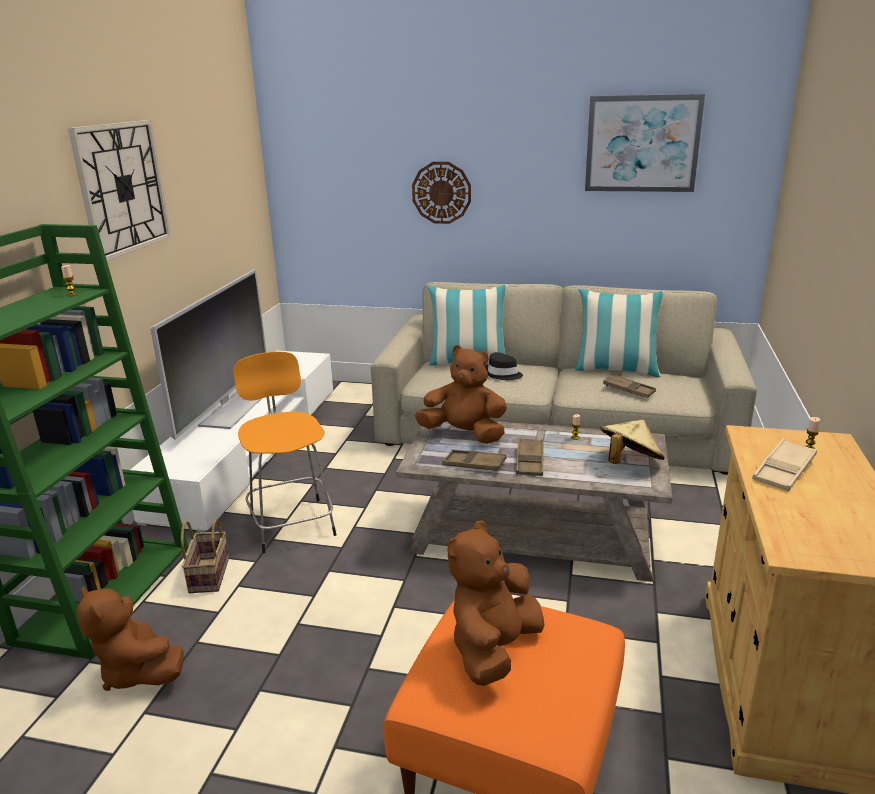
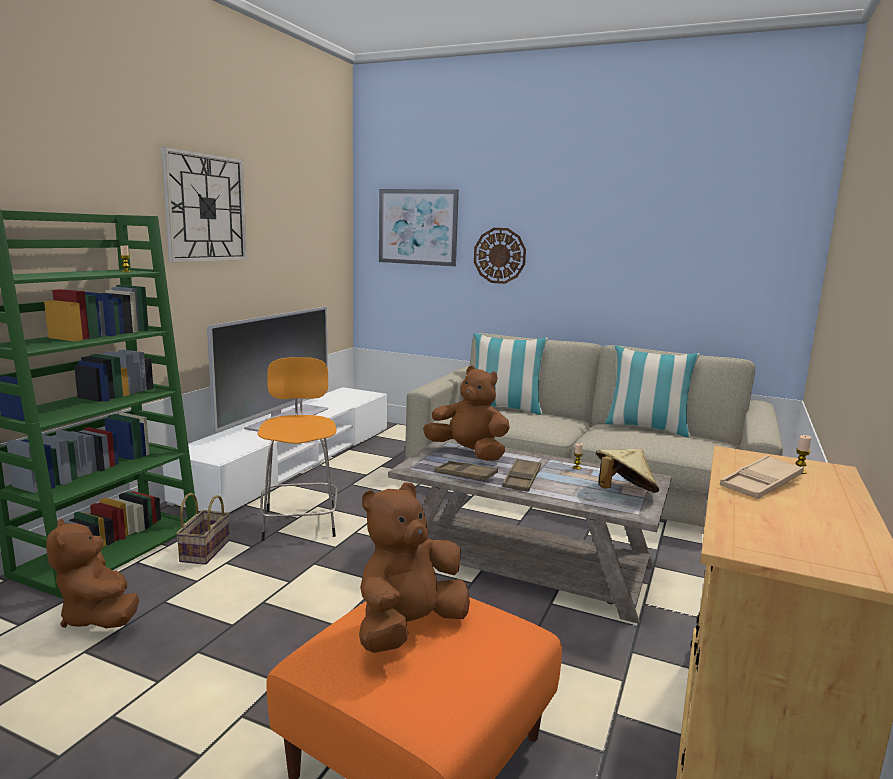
camera: 10 degrees right, 10 degrees down
(502, 374) = (531, 417): black hat -> none
(628, 390) = (651, 441): brown tray -> none
(642, 144) = (687, 217): picture -> picture (417, 227)

